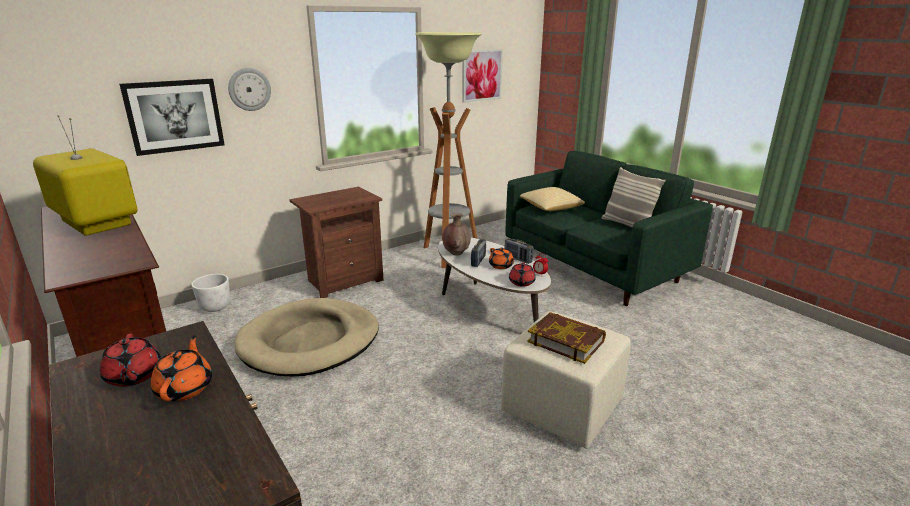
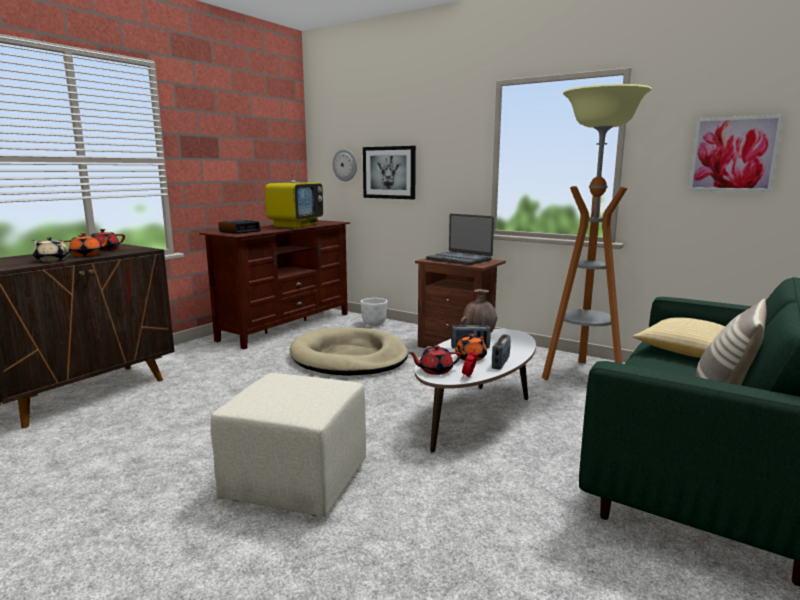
camera: 70 degrees right, 10 degrees down
(97, 259) = (240, 231): none -> alarm clock
(209, 422) = (51, 260): none -> beige teapot
(249, 89) = (439, 156): wall clock -> wall clock (345, 165)
(332, 198) = (459, 259): none -> laptop
(566, 341) = (283, 390): book -> none

